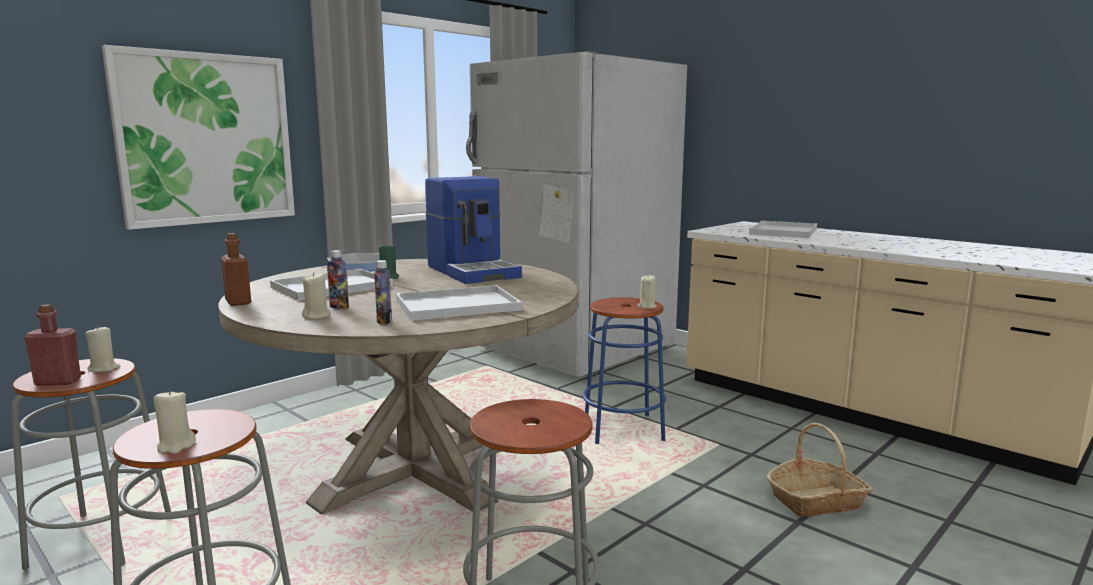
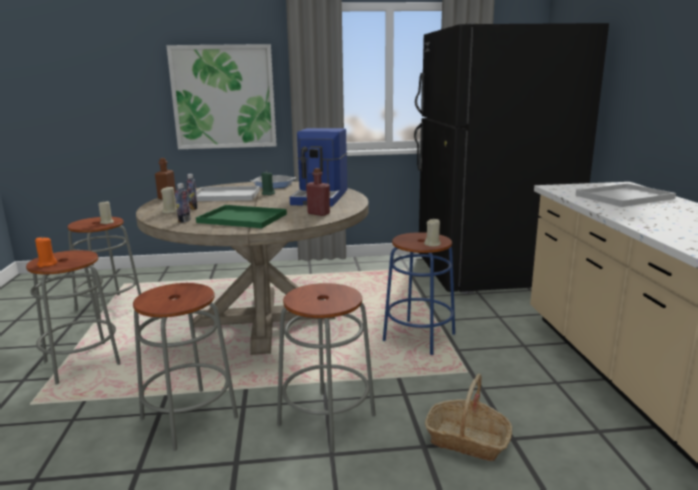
camera: 40 degrees right, 5 degrees up
(58, 382) = (82, 225): red bottle -> red bottle (318, 213)
(176, 446) = (47, 264): beige candle -> orange candle
(455, 306) = (240, 218): white tray -> green tray
(576, 348) = (490, 271): white fridge -> black fridge
(681, 541) = (326, 420): none -> grey stool

